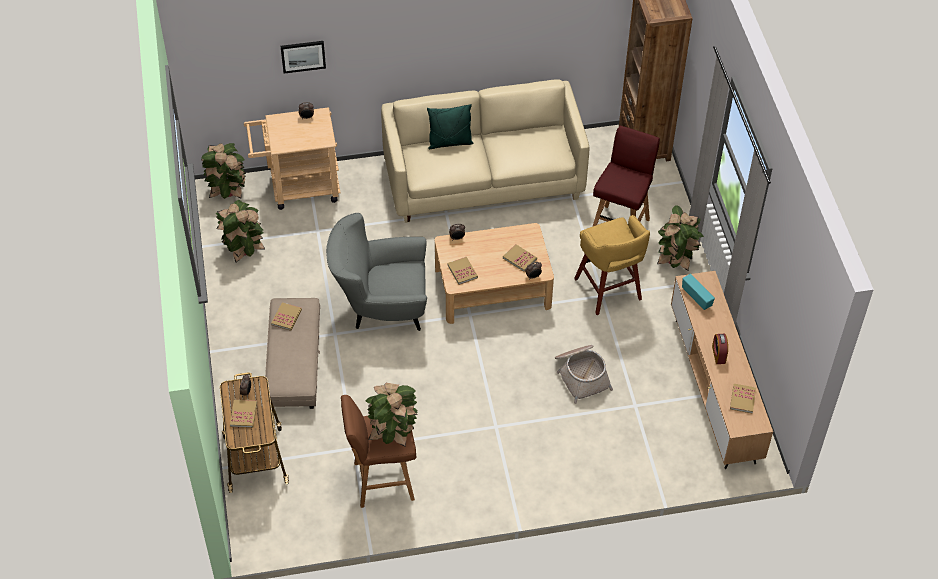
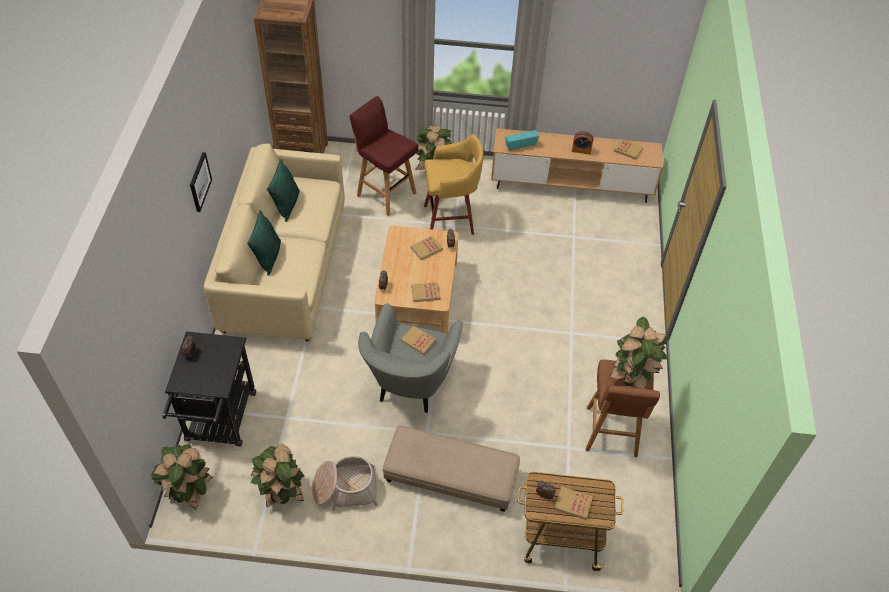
camera: 75 degrees left, 0 degrees up
(286, 317) = (417, 457): book -> book (418, 341)
(298, 188) = (219, 422): beige cart -> black cart
(303, 56) = (158, 300): picture -> picture (199, 182)
(520, 136) = (287, 205): none -> green pillow
(581, 375) = (533, 261): basket -> basket (345, 488)

